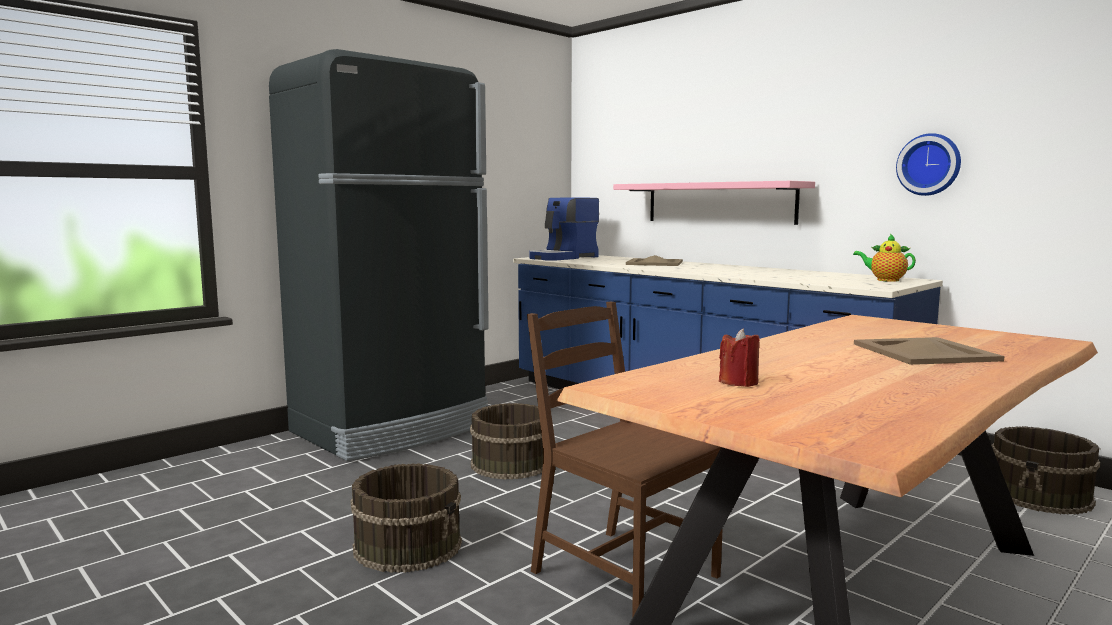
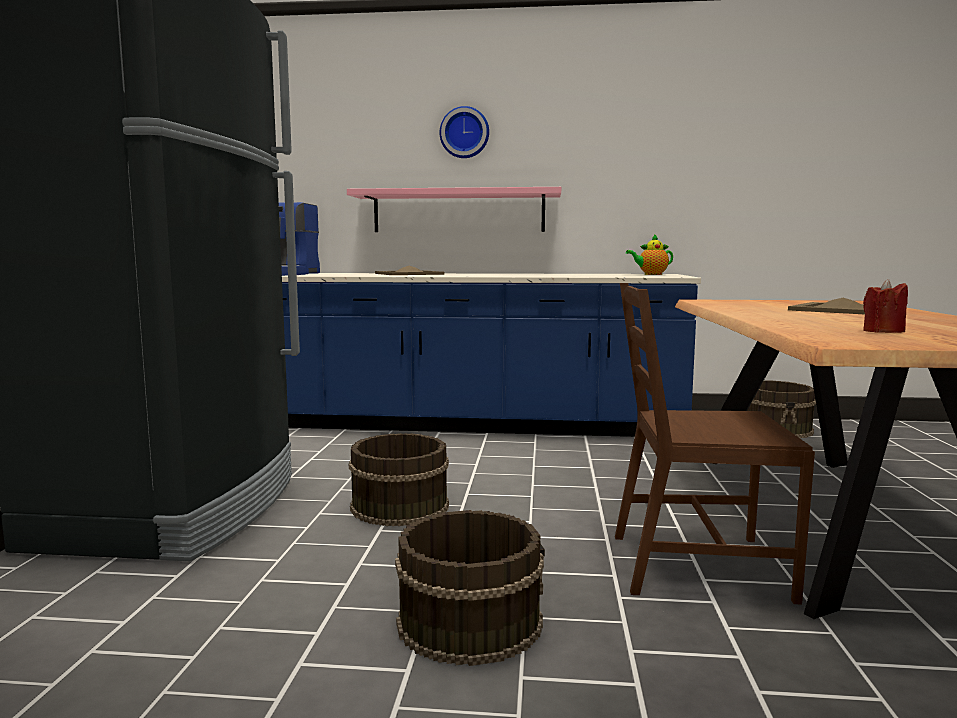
camera: 40 degrees left, 0 degrees up
(929, 164) = (661, 178): wall clock -> wall clock (464, 133)

